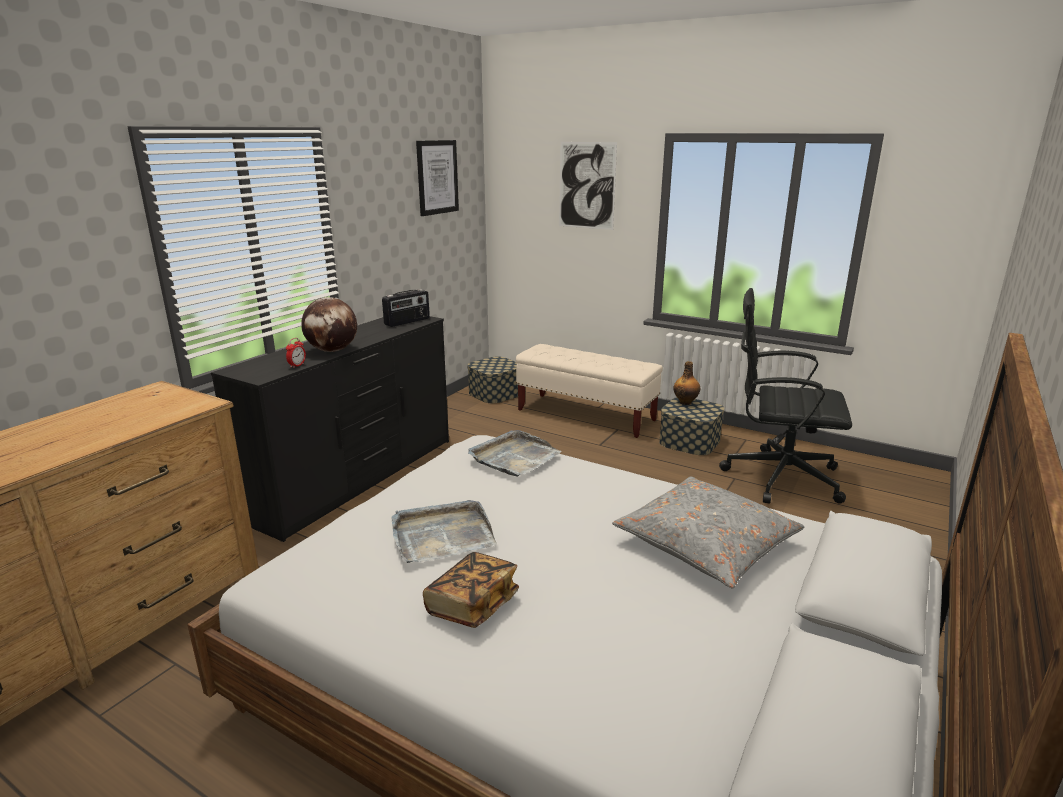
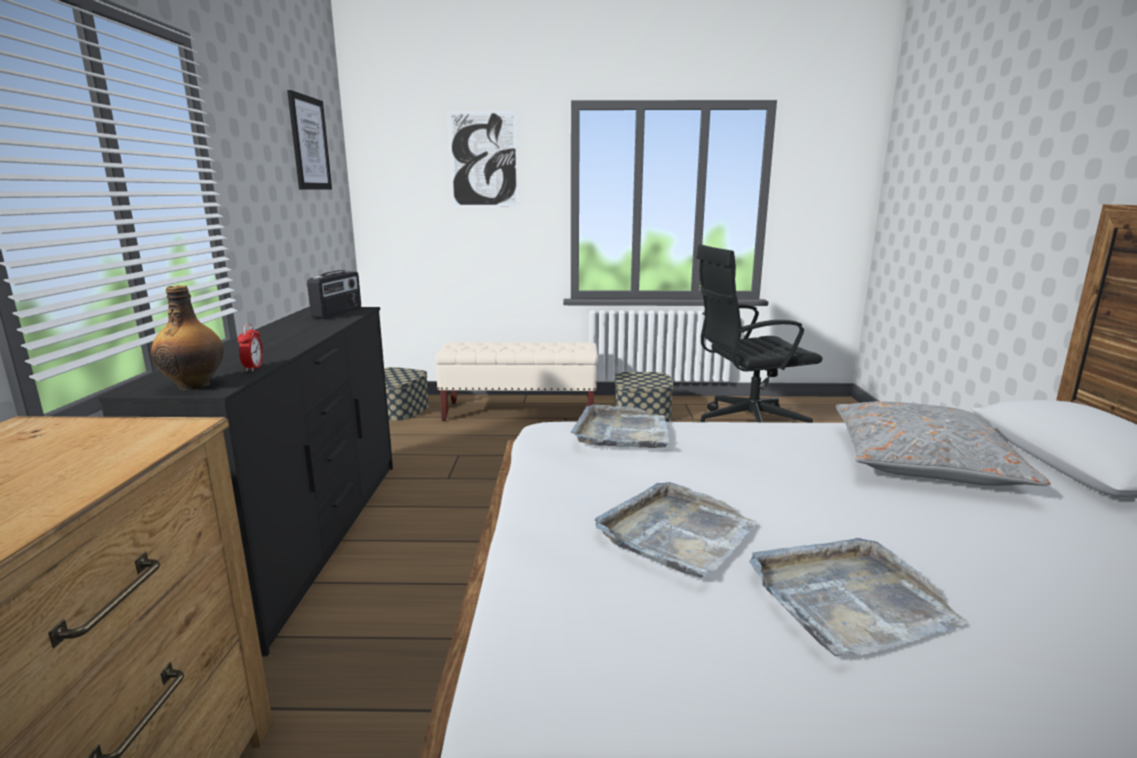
camera: 30 degrees left, 5 degrees down
(332, 350) = (282, 347): globe -> none
(472, 605) = (848, 599): book -> grey tray
(685, 402) = (630, 376): bottle -> bottle (195, 385)

